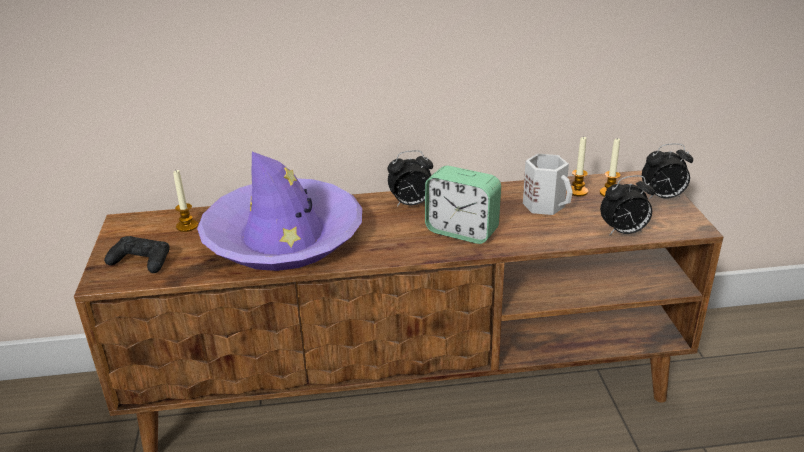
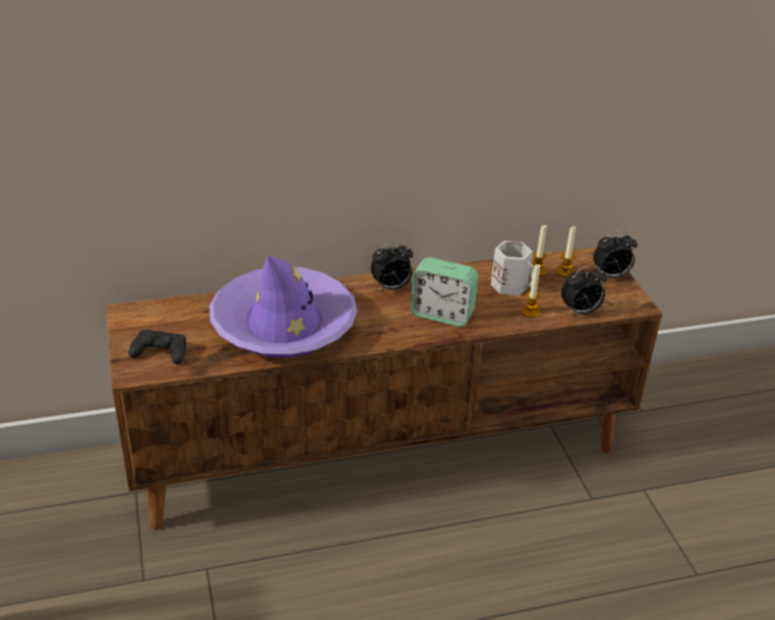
camera: 10 degrees left, 5 degrees up
(187, 226) = (189, 315): candle -> candle (530, 312)

